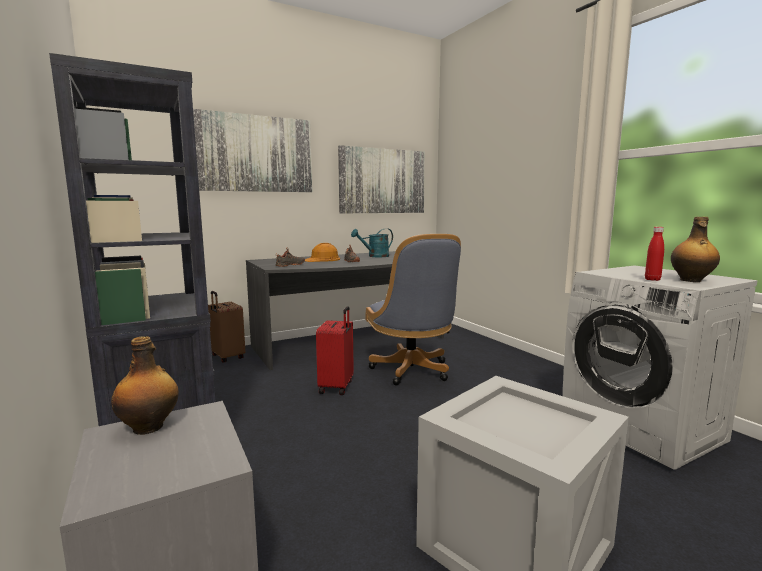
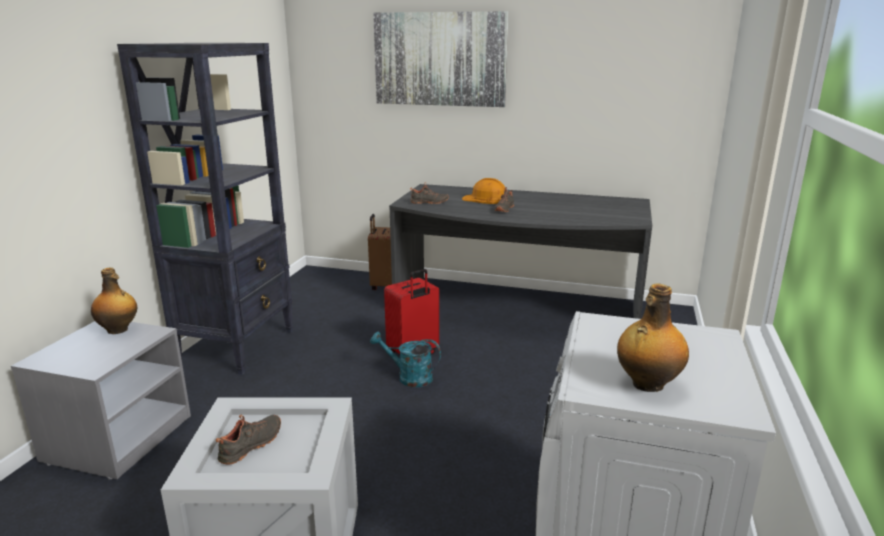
camera: 45 degrees right, 10 degrees up
(375, 256) = (561, 204): turquoise watering can -> turquoise watering can (409, 377)
(382, 181) = (618, 92): picture -> none
(413, 373) = (508, 371): blue office chair -> none
(518, 429) = (252, 445): none -> black shoe
(652, 279) = (594, 360): red bottle -> none

